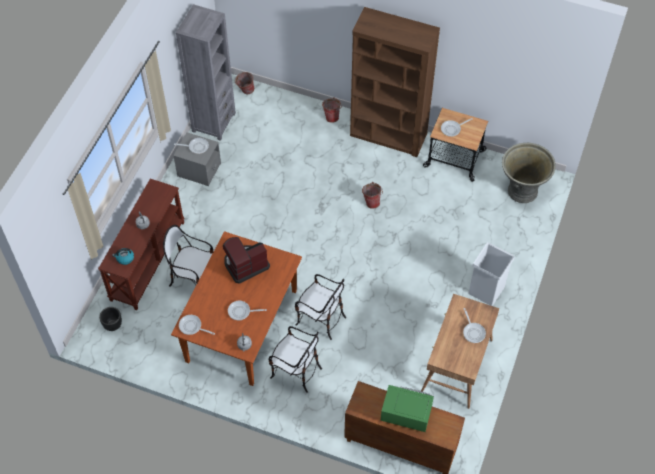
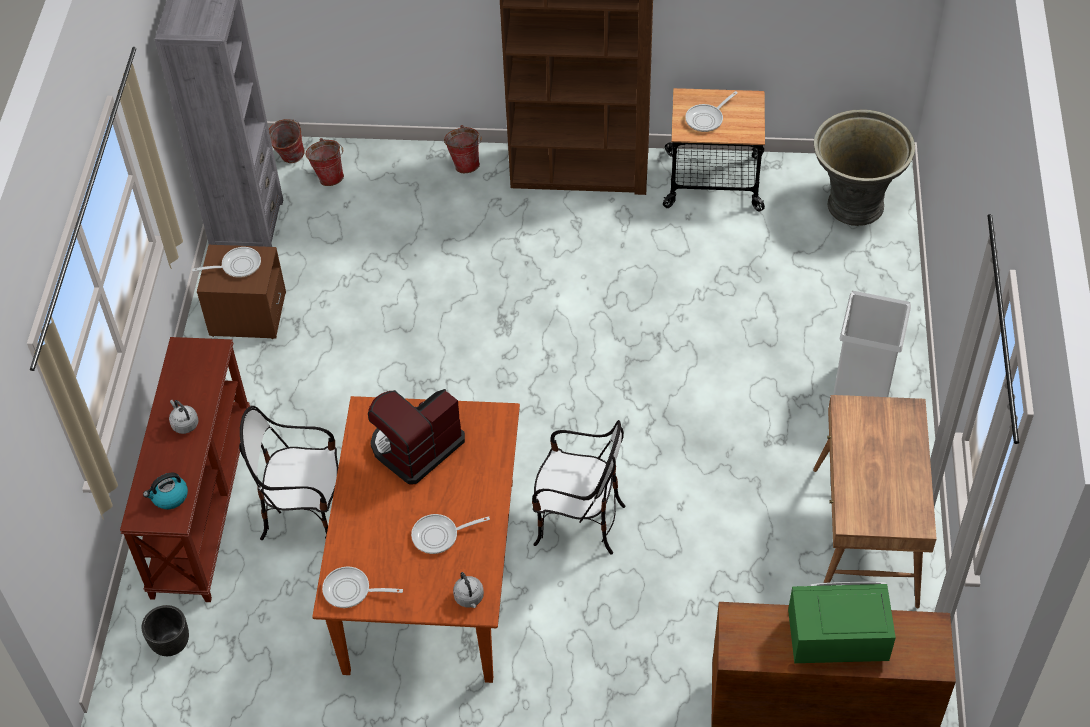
camera: 15 degrees left, 5 degrees down
(199, 170) = (248, 314): grey nightstand -> brown nightstand
(295, 371) = (566, 631): chair -> none
(371, 201) = (593, 289): bucket -> bucket (329, 176)
(473, 332) = (896, 453): frying pan -> none

